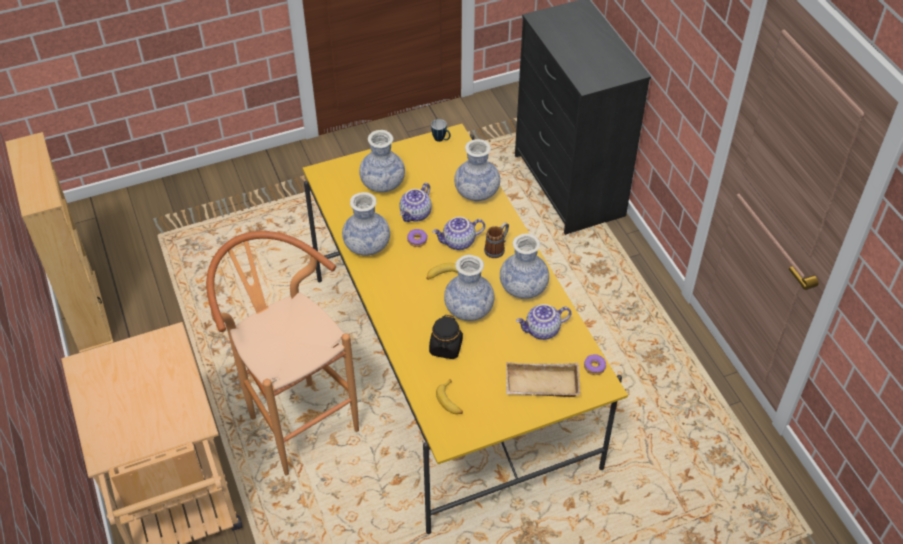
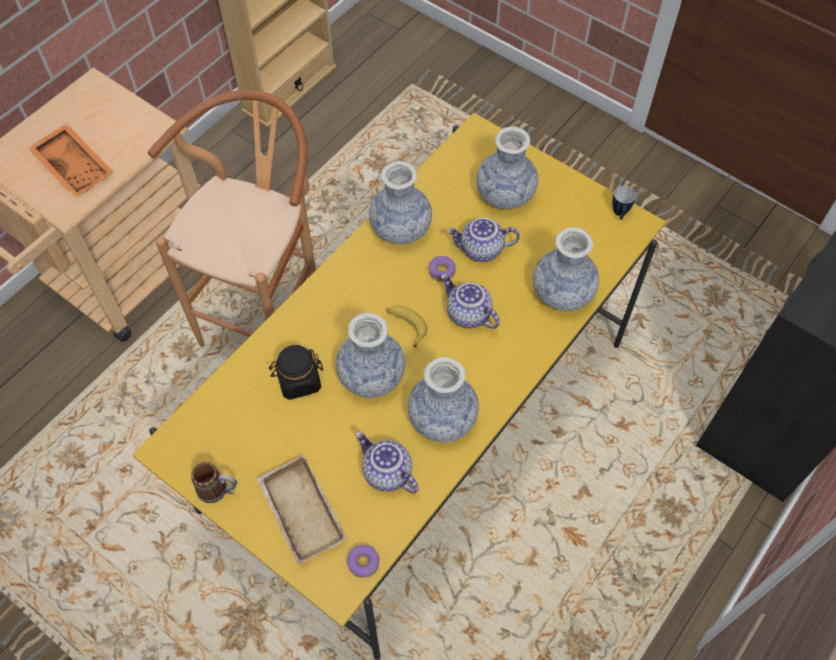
camera: 60 degrees right, 10 degrees up
(159, 403) = (75, 167): none -> orange tray
(451, 401) = (224, 425): banana -> none
(497, 248) = (486, 359): mug -> mug (219, 490)

